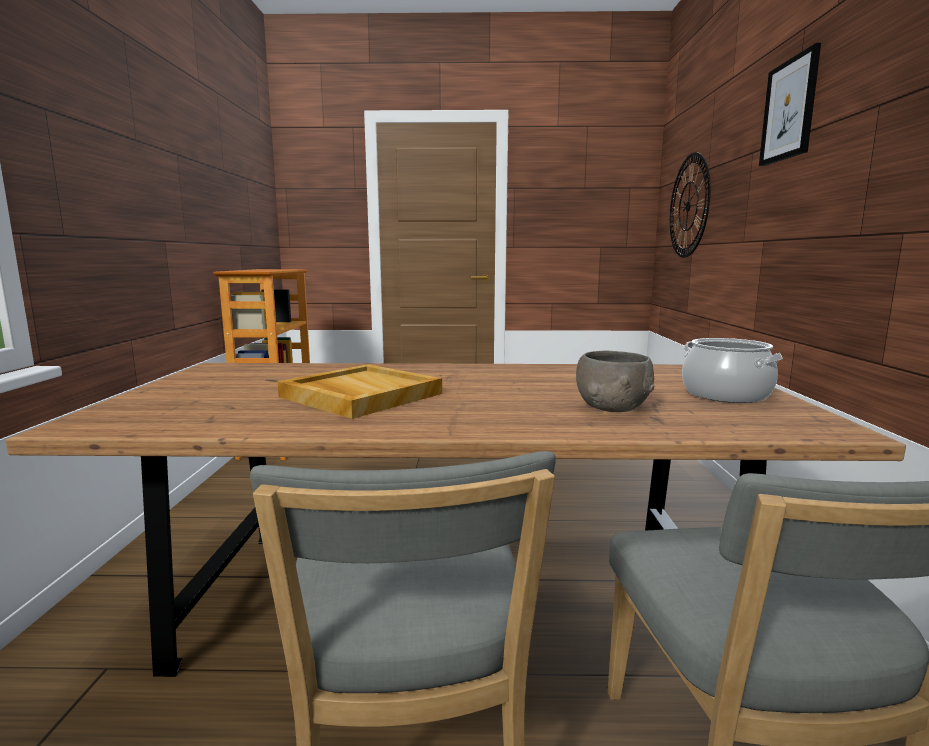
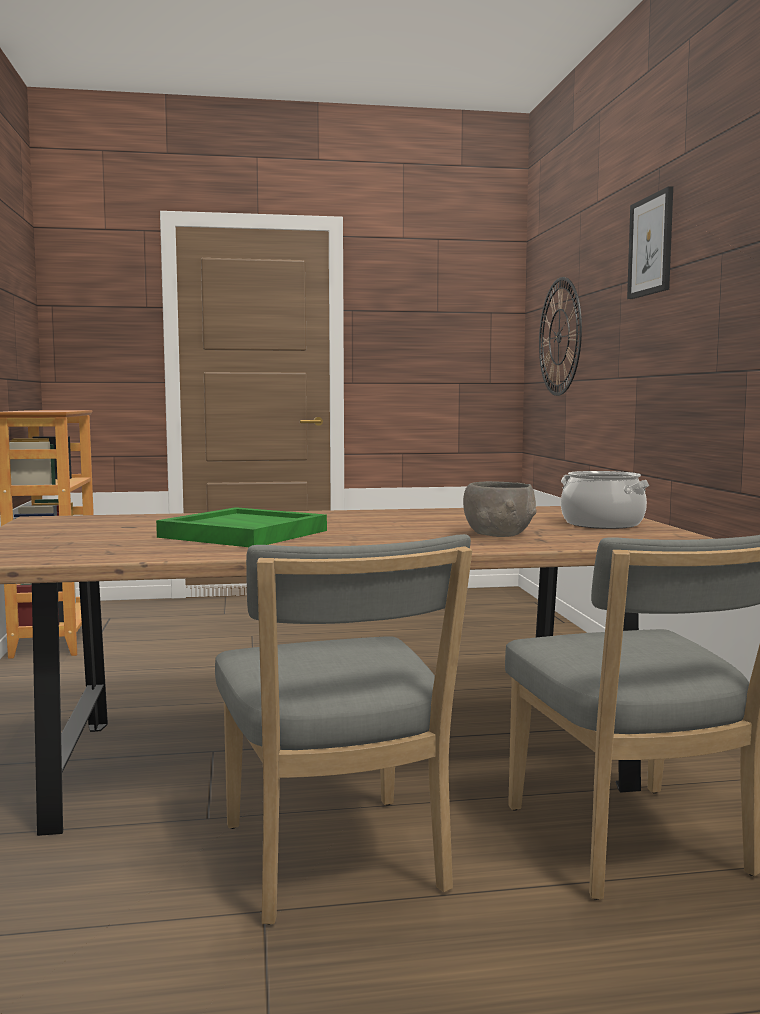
camera: 10 degrees left, 5 degrees down
(359, 395) = (242, 534): beige tray -> green tray

